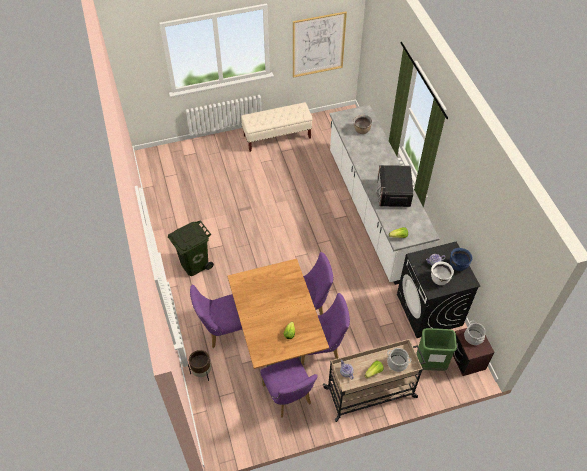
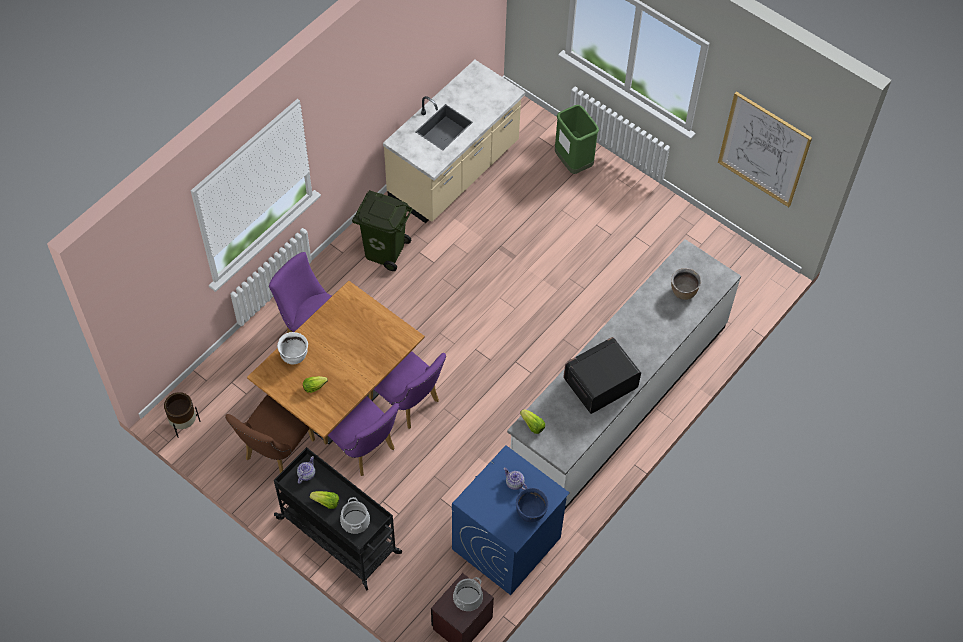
camera: 55 degrees right, 5 degrees up
(171, 203) = (455, 171): none -> beige counter
(202, 372) = (248, 347): brown planter -> brown planter (184, 424)
(277, 137) = (655, 217): beige bench -> none
(288, 397) = (275, 452): purple chair -> brown chair
(371, 392) = (340, 536): beige cart -> black cart
(429, 310) = (506, 544): black washing machine -> blue washing machine
(430, 364) = (425, 583): green trash can -> green trash can (573, 163)
(439, 279) = (493, 501): white cooking pot -> white cooking pot (294, 356)

